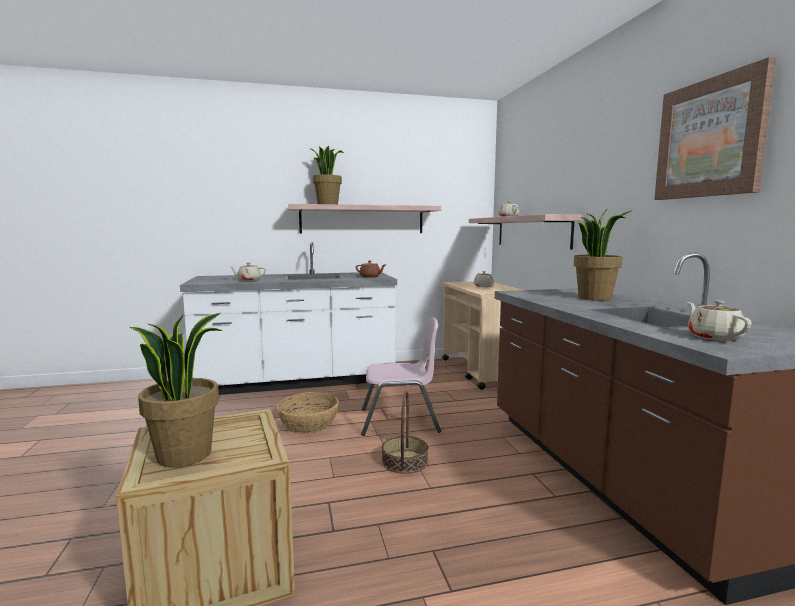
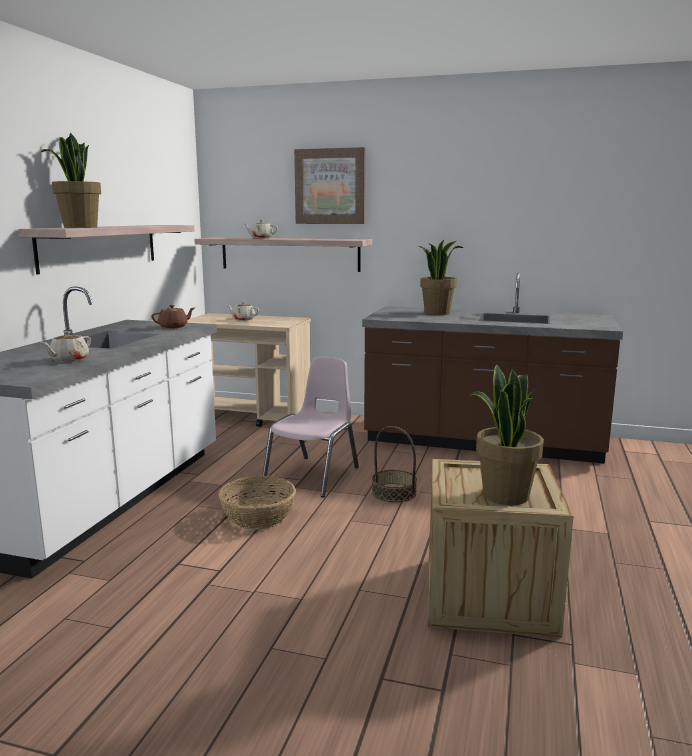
camera: 60 degrees left, 5 degrees up
(710, 138) = (503, 192): picture -> picture (330, 186)
(713, 337) = (579, 323): beige teapot -> none

